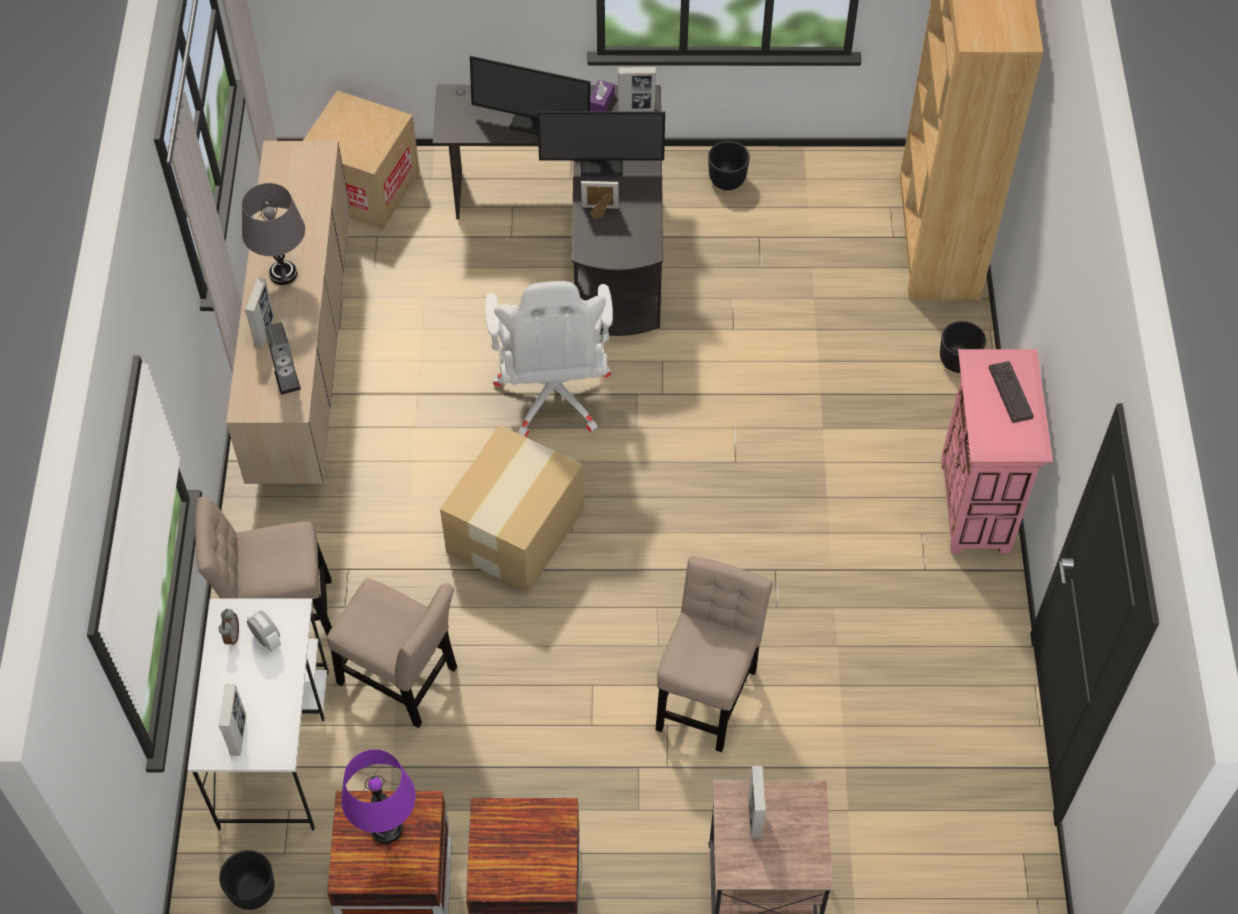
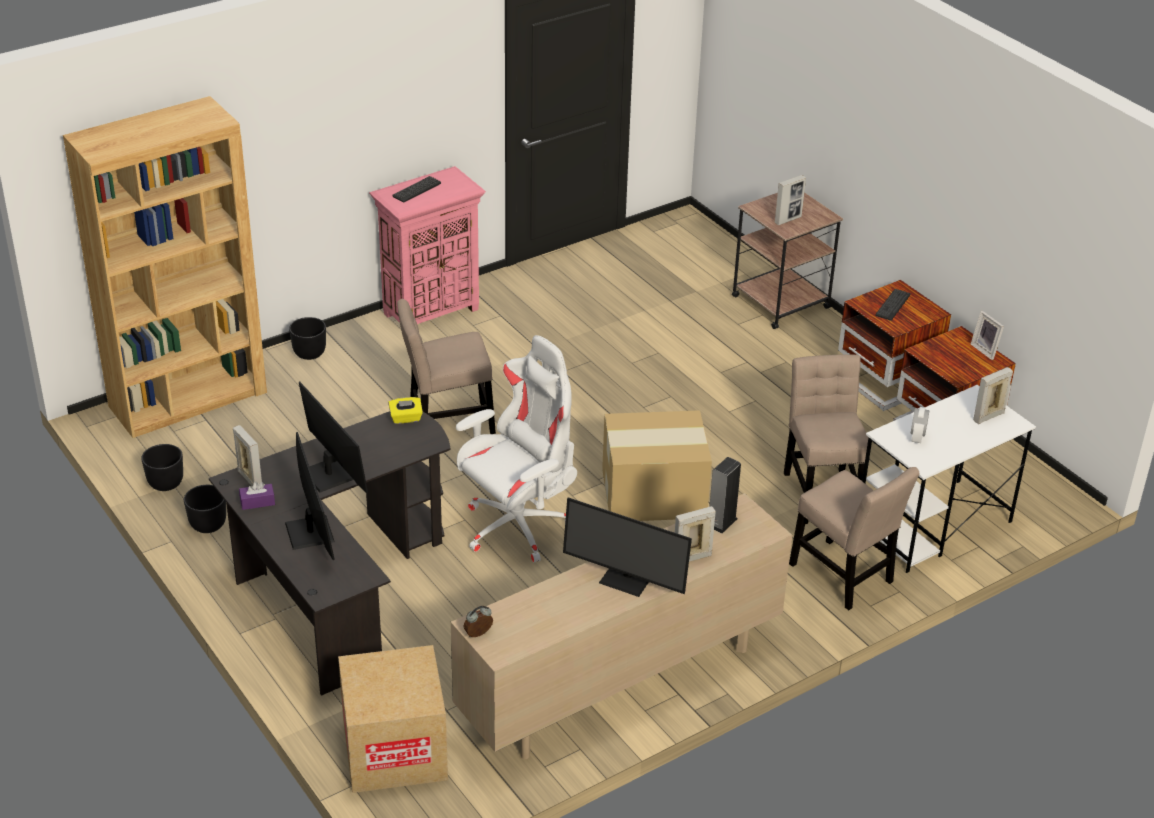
camera: 125 degrees left, 20 degrees down
(231, 636) = (934, 453): alarm clock -> alarm clock (479, 635)
(252, 891) = (1025, 486): black planter -> black planter (166, 484)
(283, 273) = (627, 577): grey table lamp -> monitor
(386, 828) = (952, 359): purple table lamp -> none
(531, 846) = (892, 305): none -> keyboard
(600, 212) = (386, 453): picture frame -> picture frame (986, 350)
(641, 248) = (406, 418): none -> yellow tissue box
(707, 693) = (681, 365): beige chair -> beige chair (446, 423)

